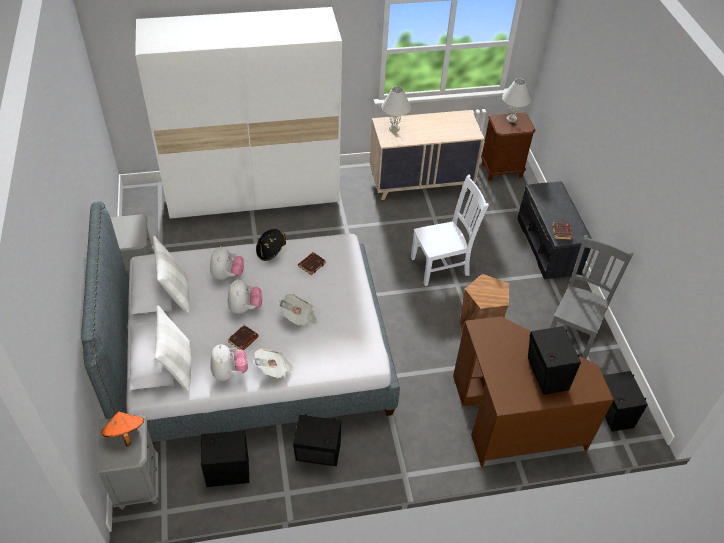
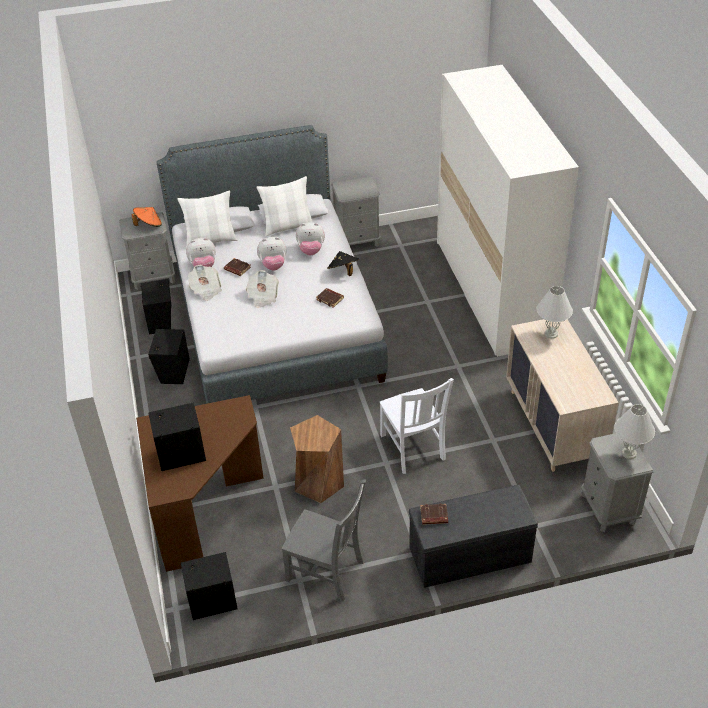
camera: 90 degrees right, 5 degrees down
(502, 170) = (608, 509): brown nightstand -> grey nightstand

